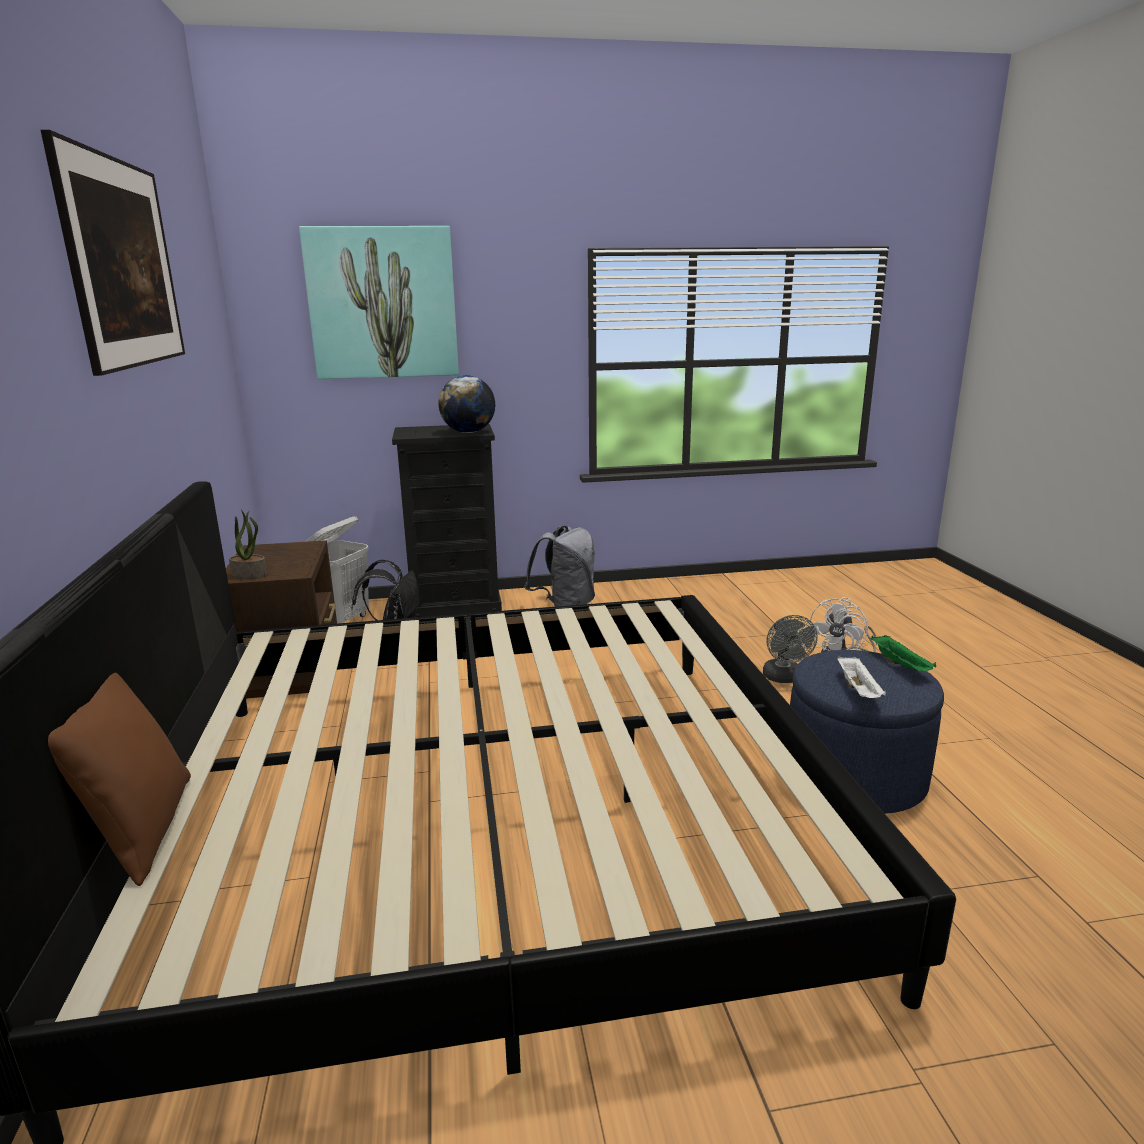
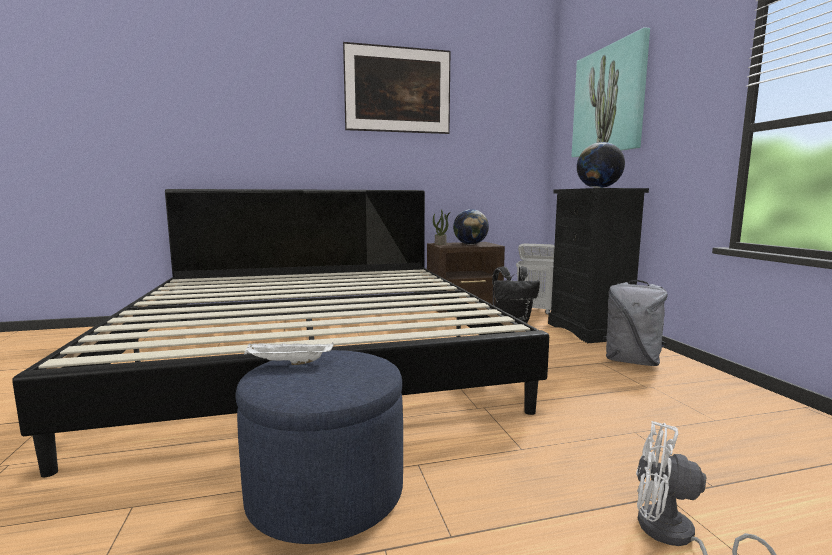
camera: 85 degrees right, 10 degrees down
(140, 831) = (258, 275): brown pillow -> none
(282, 556) = (470, 244): none -> globe
(784, 678) = (550, 470): grey fan -> none
(901, 665) = (339, 389): green tray -> none

